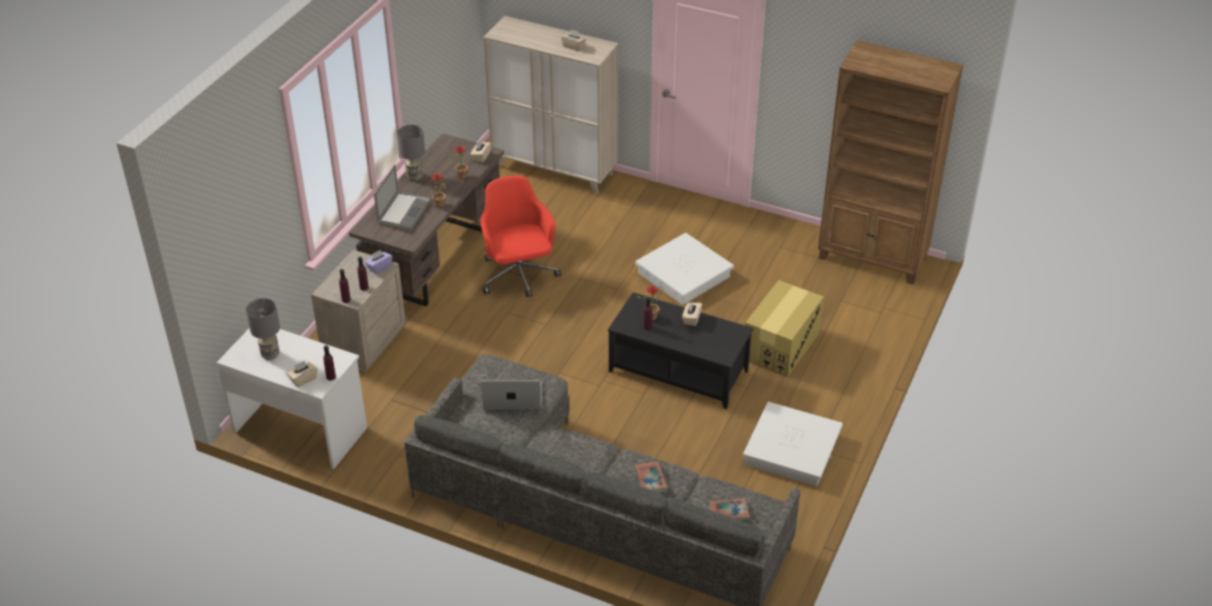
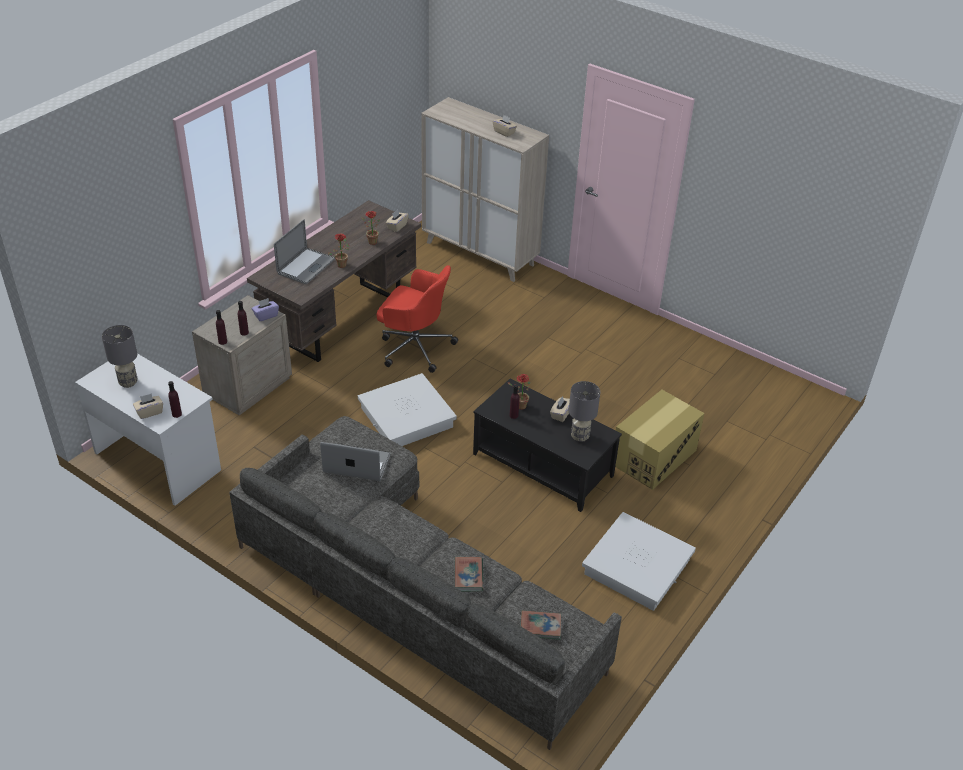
camera: 10 degrees right, 0 degrees up
(415, 177) = (328, 236): grey table lamp -> grey table lamp (580, 437)
(518, 276) = (414, 347): red office chair -> red office chair turned 120 degrees clockwise
(684, 275) = (575, 371): white storage box -> white storage box (407, 417)
(873, 258) = (770, 383): brown bookcase -> none

